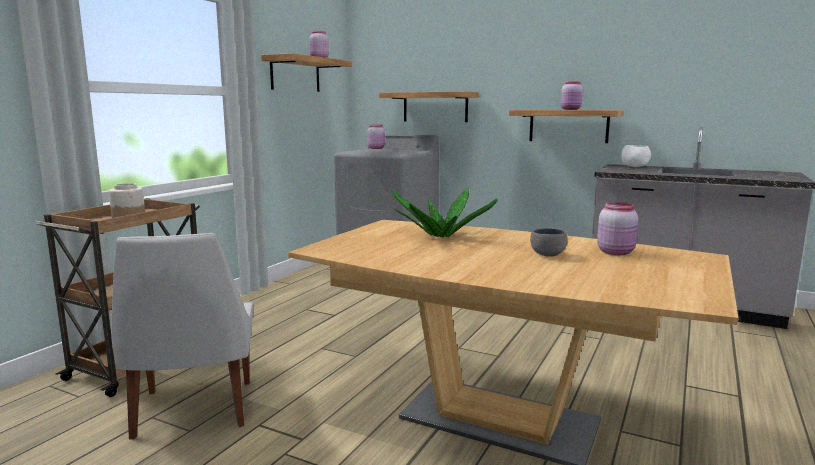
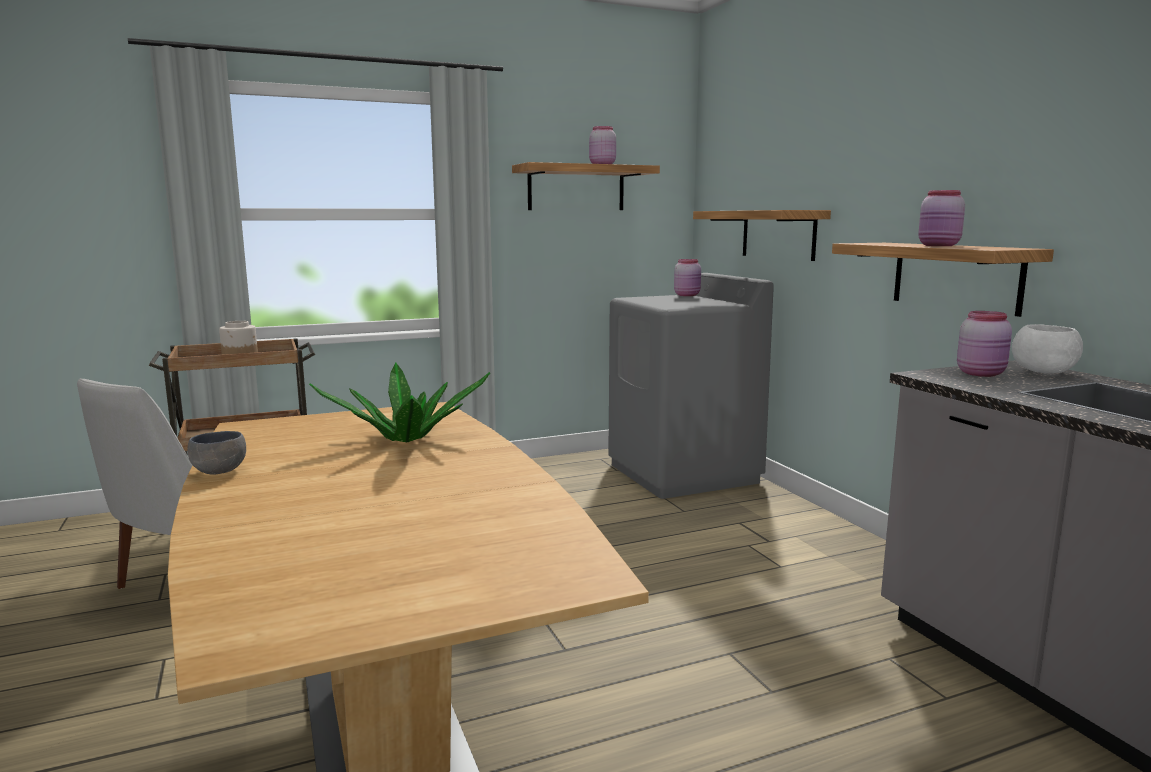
camera: 40 degrees right, 0 degrees up
(546, 255) = (398, 499): grey bowl -> grey bowl (219, 471)
(616, 252) = (496, 524): pink jar -> pink jar (982, 373)

